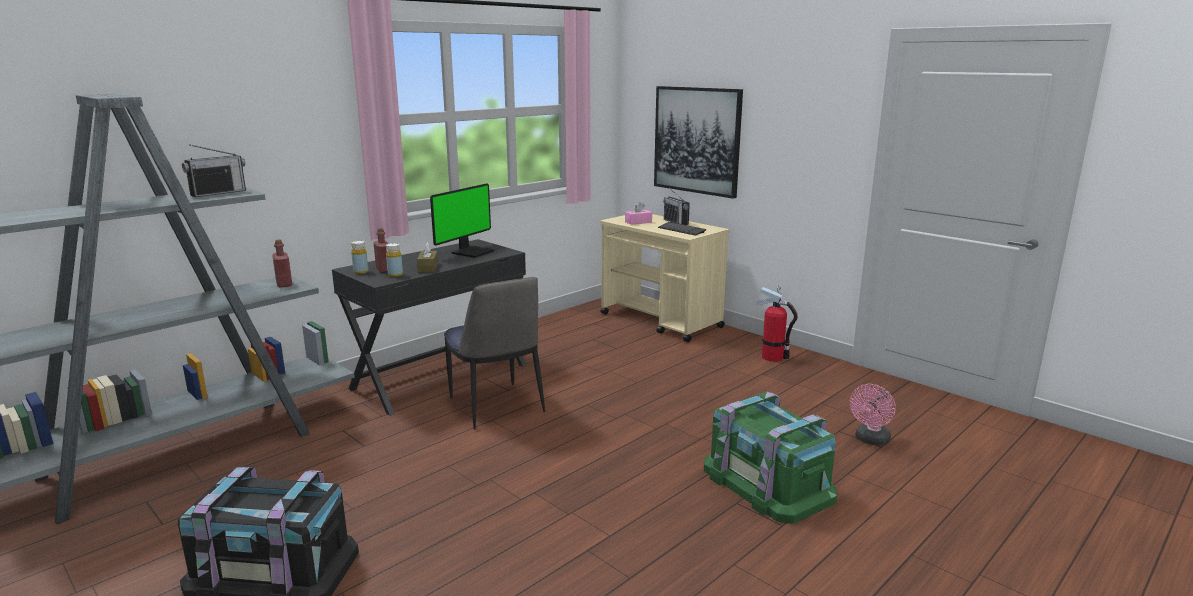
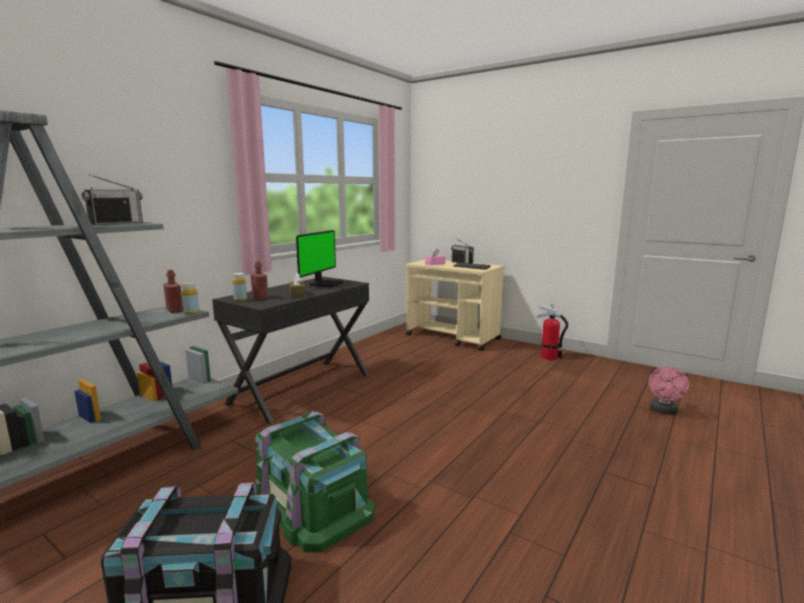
camera: 10 degrees left, 5 degrees down
(395, 275) = (272, 300): yellow bottle -> yellow bottle (191, 313)
(497, 406) = (361, 409): chair -> none
(697, 140) = (475, 203): picture -> none
(768, 482) = (616, 452): green storage box -> green storage box (312, 503)

